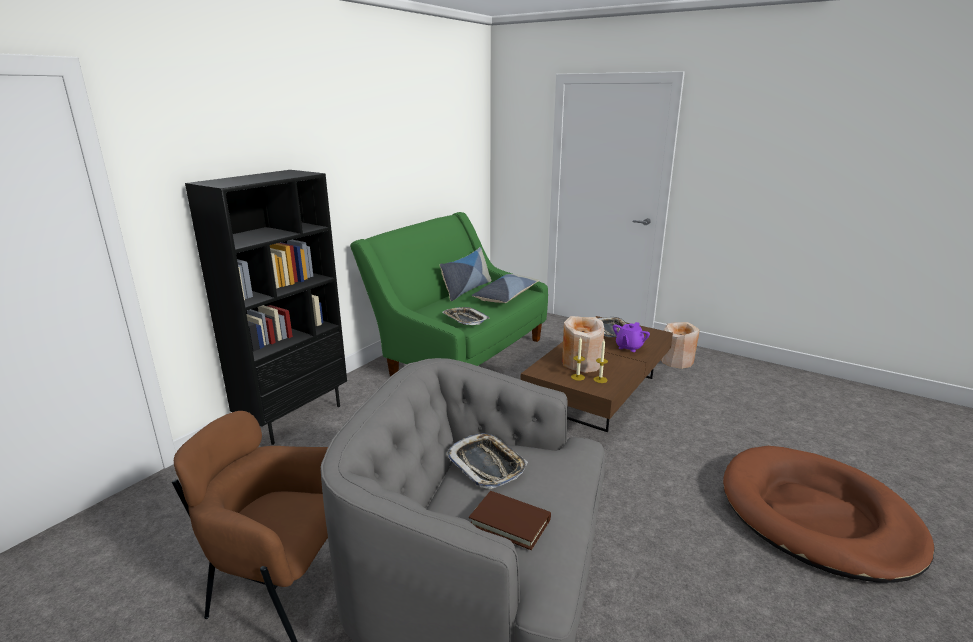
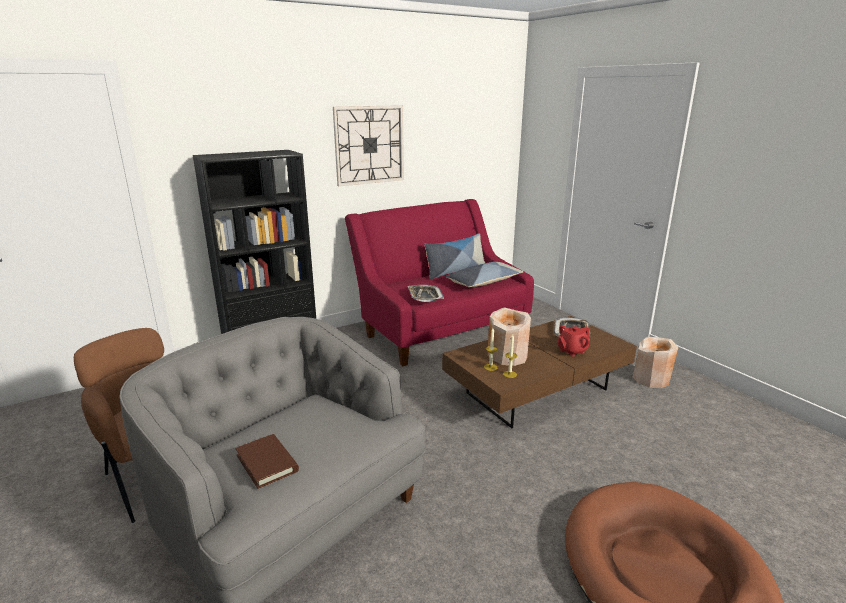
camera: 25 degrees right, 0 degrees up
(367, 160) = (369, 145): none -> wall clock
(460, 354) = (440, 330): green sofa -> red sofa
(487, 465) = (301, 415): tray -> none
(629, 347) = (571, 351): purple teapot -> red teapot

